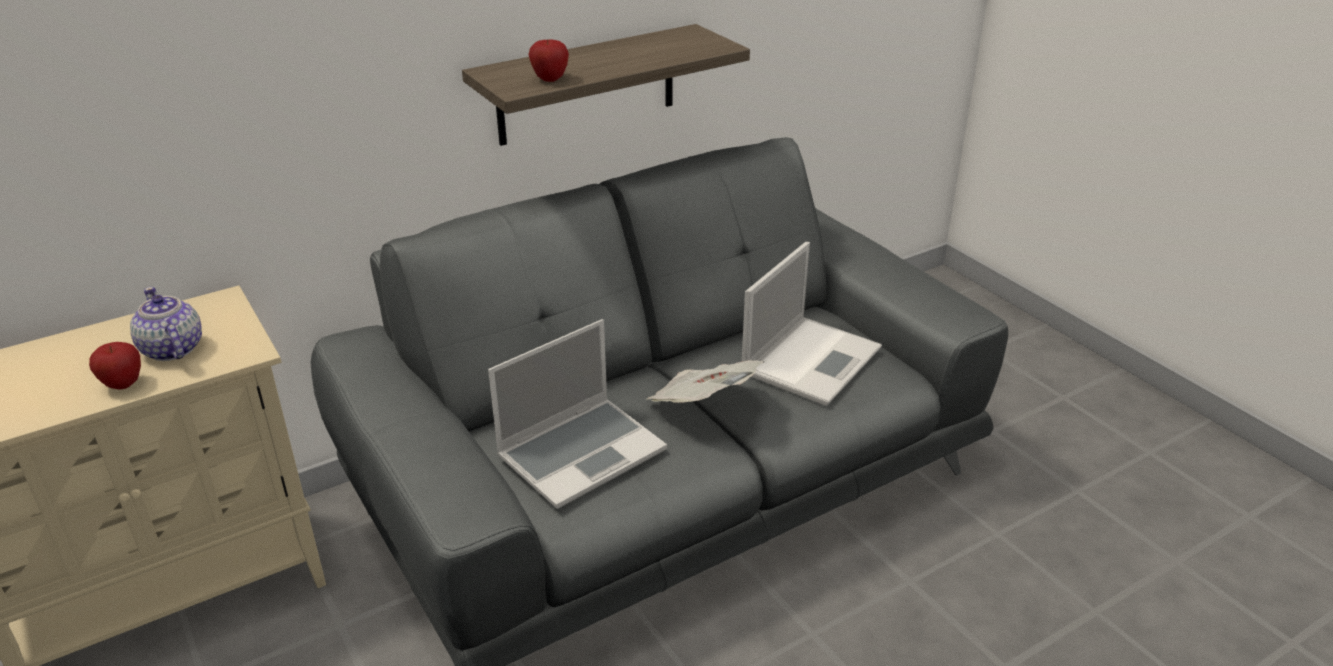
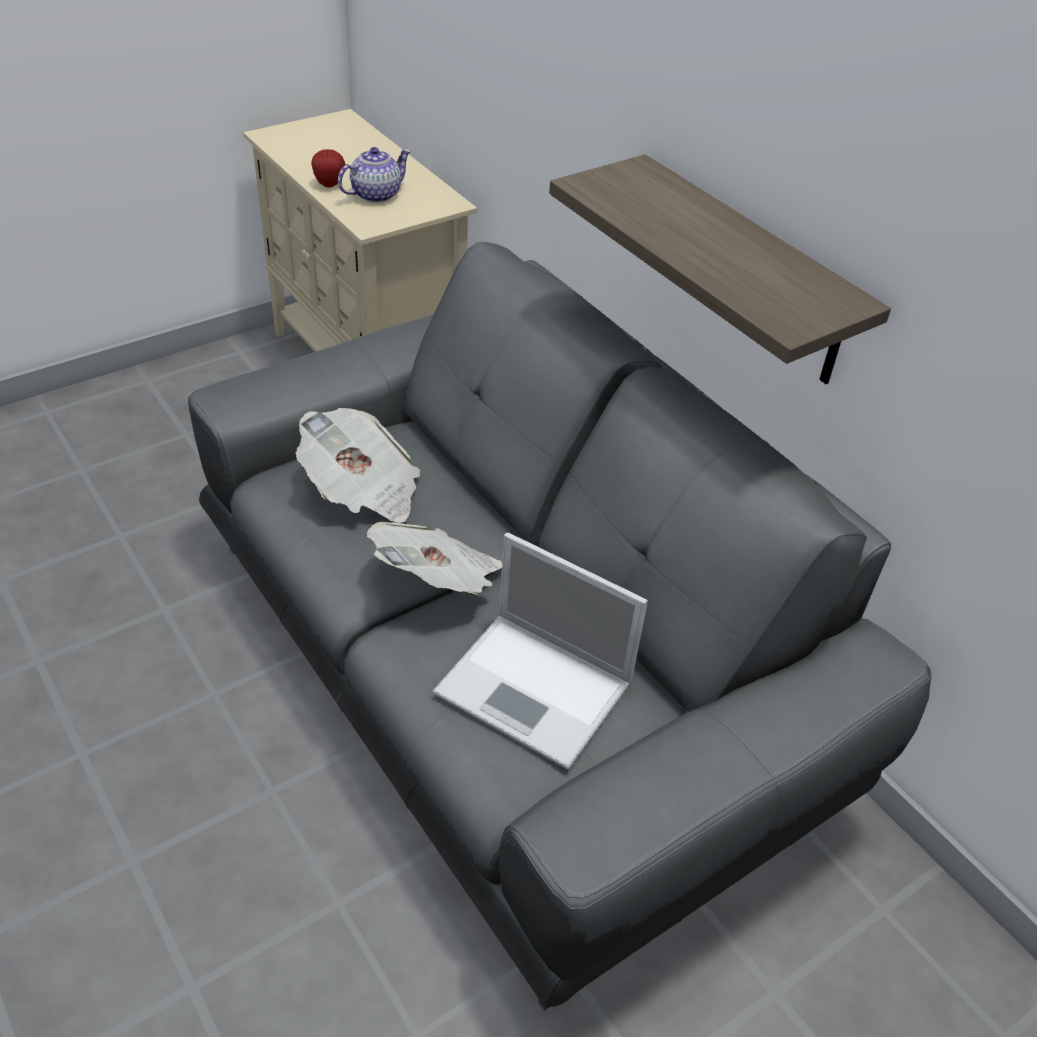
camera: 85 degrees right, 10 degrees up
(550, 79) = (622, 202): apple -> none
(582, 452) = (362, 490): laptop -> newspaper

